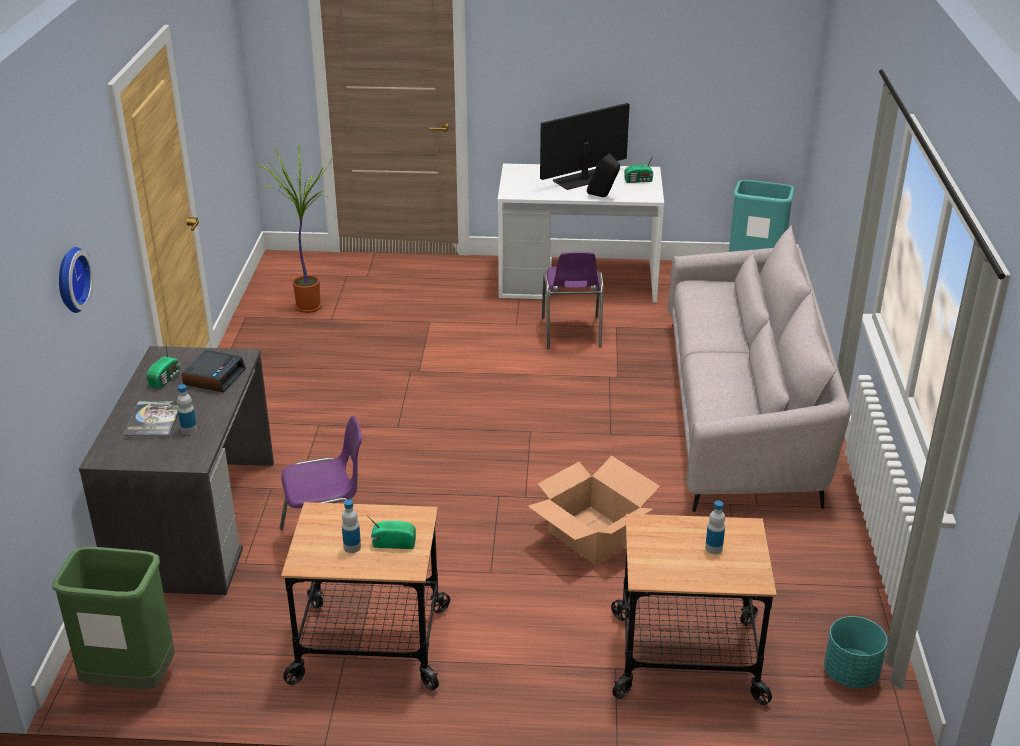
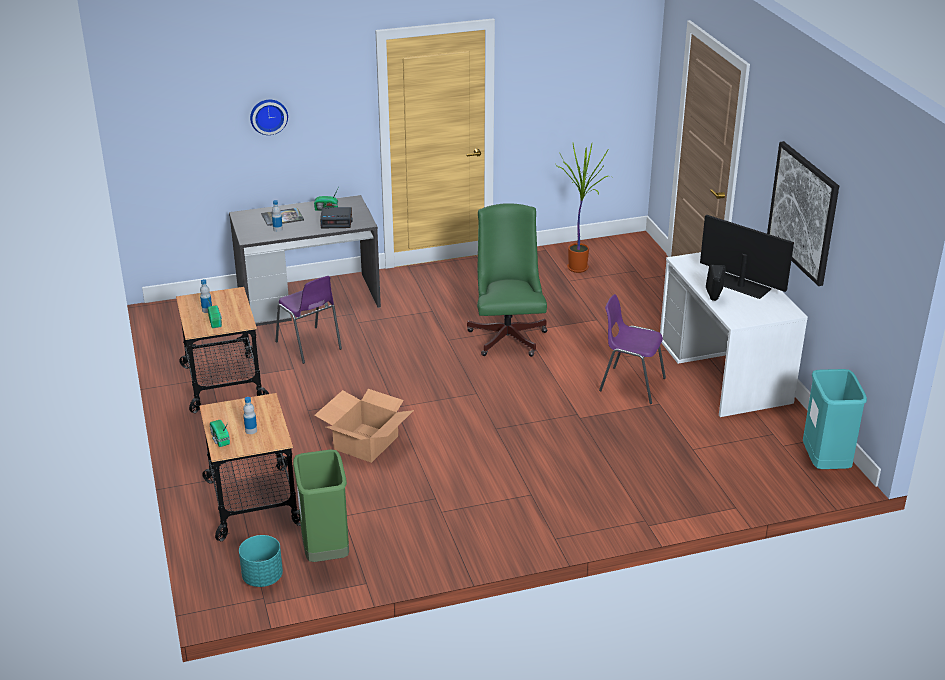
camera: 70 degrees right, 0 degrees up
(130, 681) = (171, 320): green trash can -> green trash can (325, 552)
(419, 383) = (508, 335): none -> green office chair
(571, 333) = (630, 384): purple chair -> purple chair turned 45 degrees clockwise
(616, 72) = (803, 212): none -> picture
(639, 181) = (764, 311): radio -> radio (219, 439)
(743, 410) = (572, 488): grey sofa -> none

